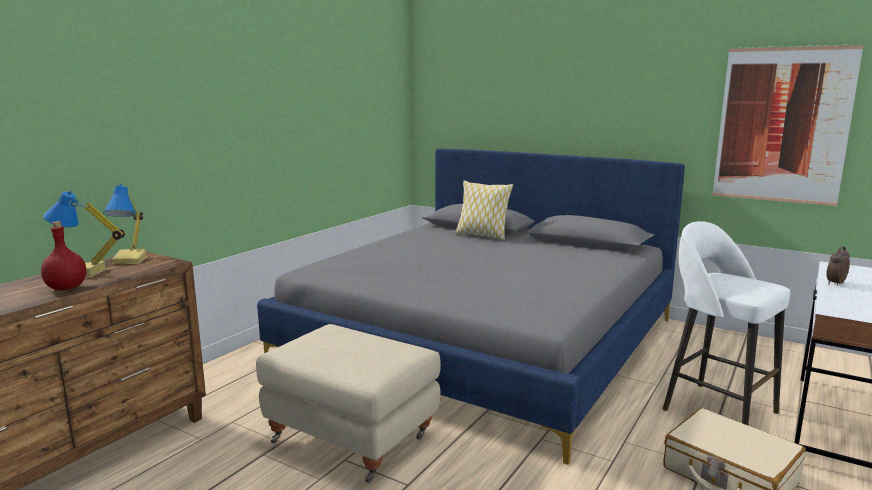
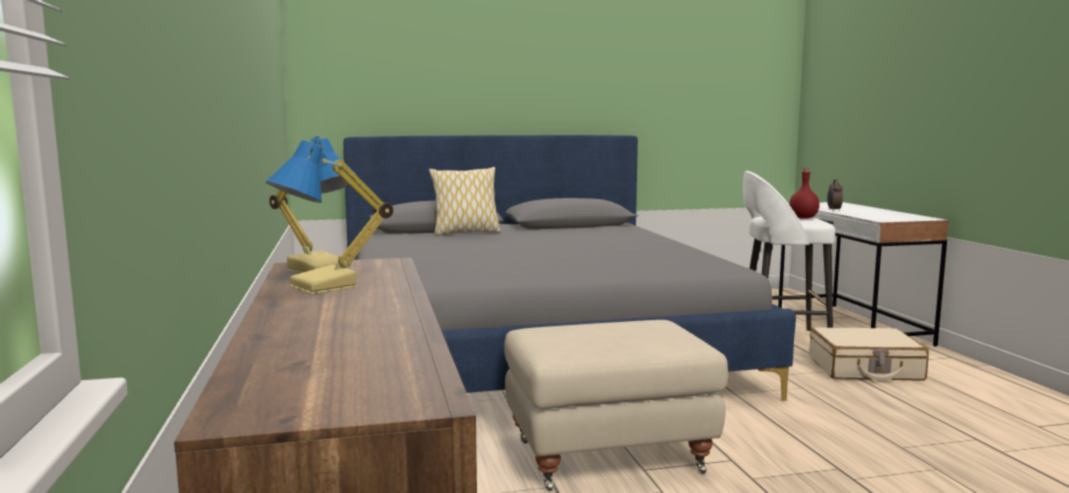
camera: 45 degrees left, 5 degrees down
(67, 288) = (384, 297): red bottle -> red bottle (802, 218)
(782, 125) = (704, 97): picture -> none

